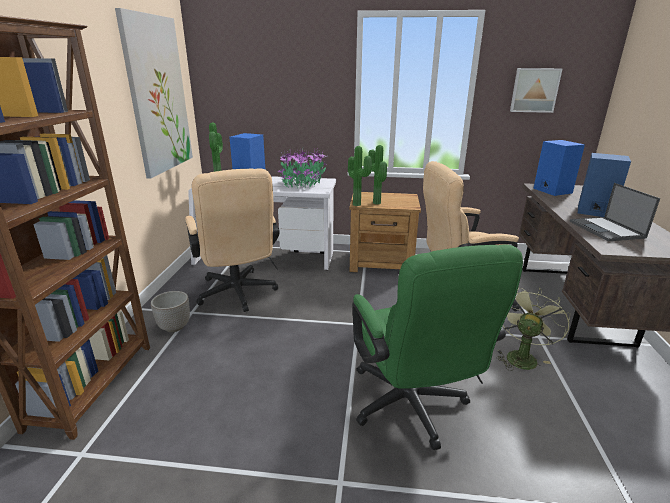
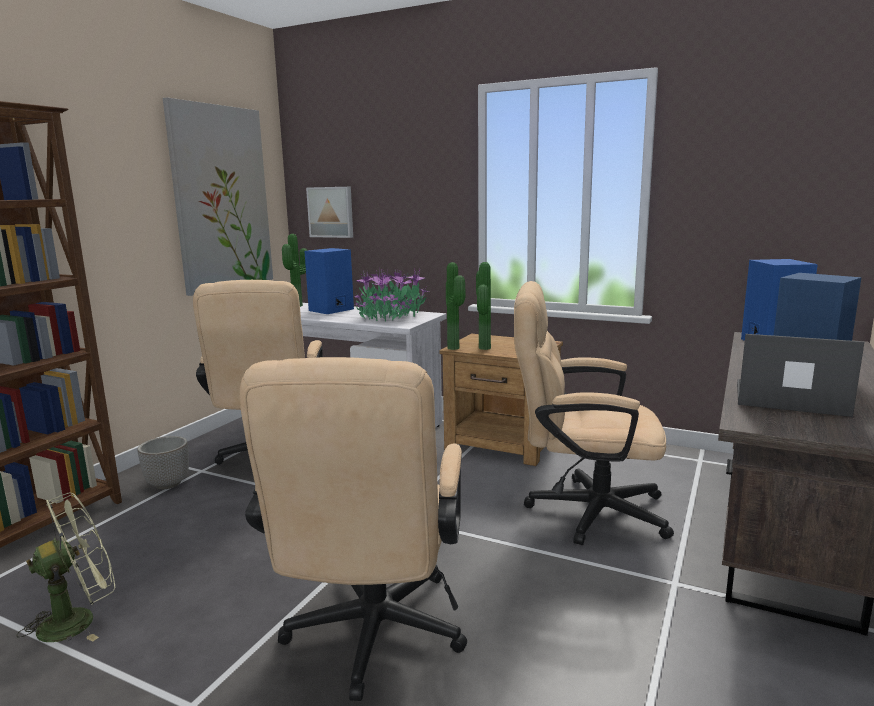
camera: 20 degrees right, 10 degrees down
(412, 409) = (371, 640): green office chair -> beige office chair
(521, 356) = (615, 605): green fan -> green fan (79, 619)
(534, 90) = (749, 182): picture -> picture (331, 212)
(607, 230) = (788, 399): laptop -> laptop turned 105 degrees clockwise

